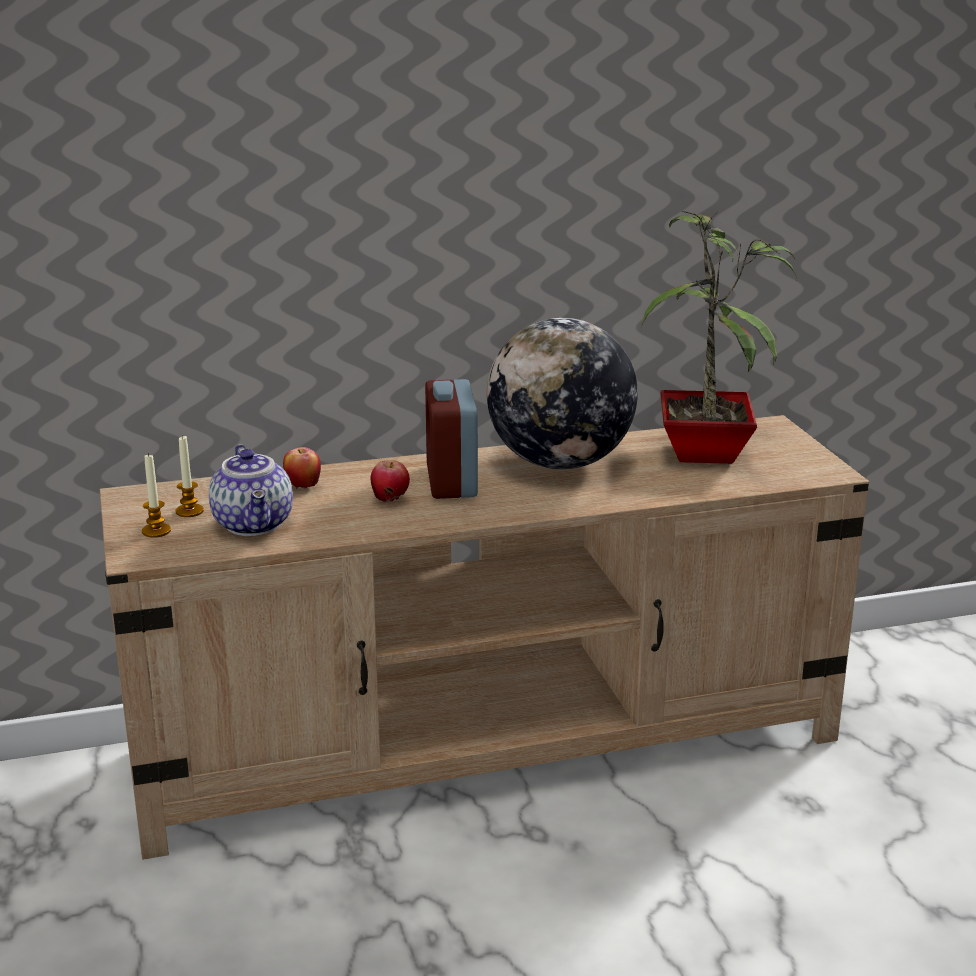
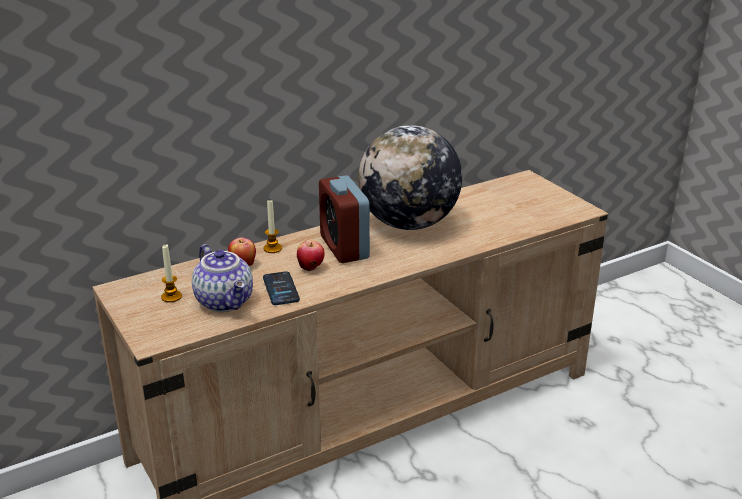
camera: 15 degrees left, 5 degrees up
(156, 531) = (155, 317): candle -> candle (272, 248)
(335, 519) = (281, 289): none -> phone
(709, 453) = (500, 204): potted plant -> none

